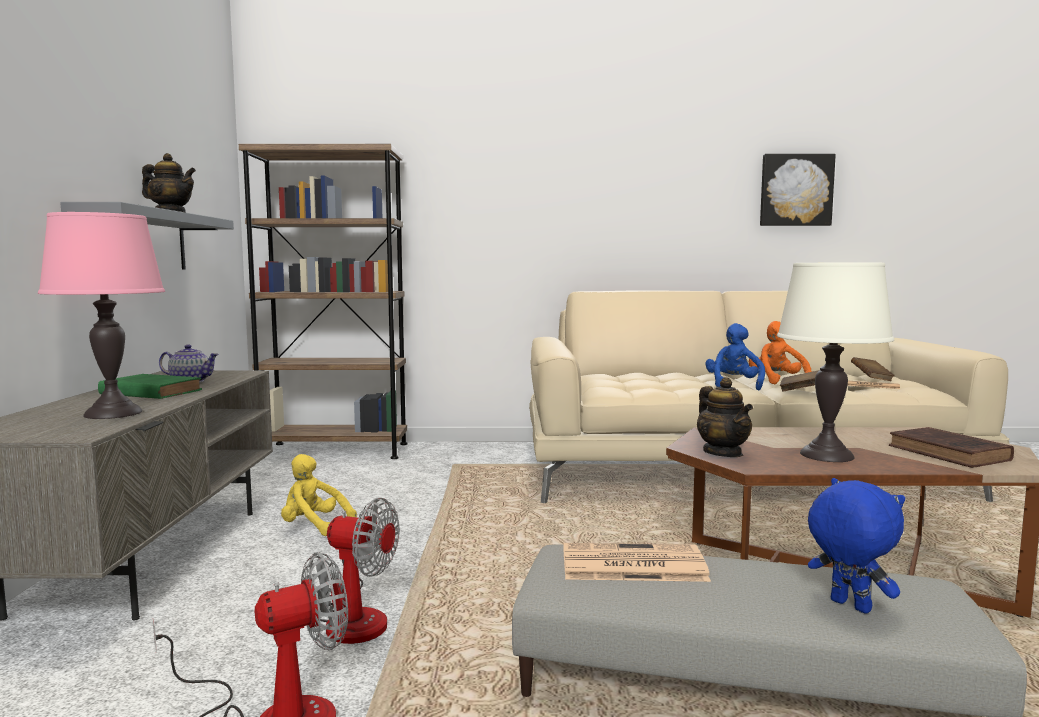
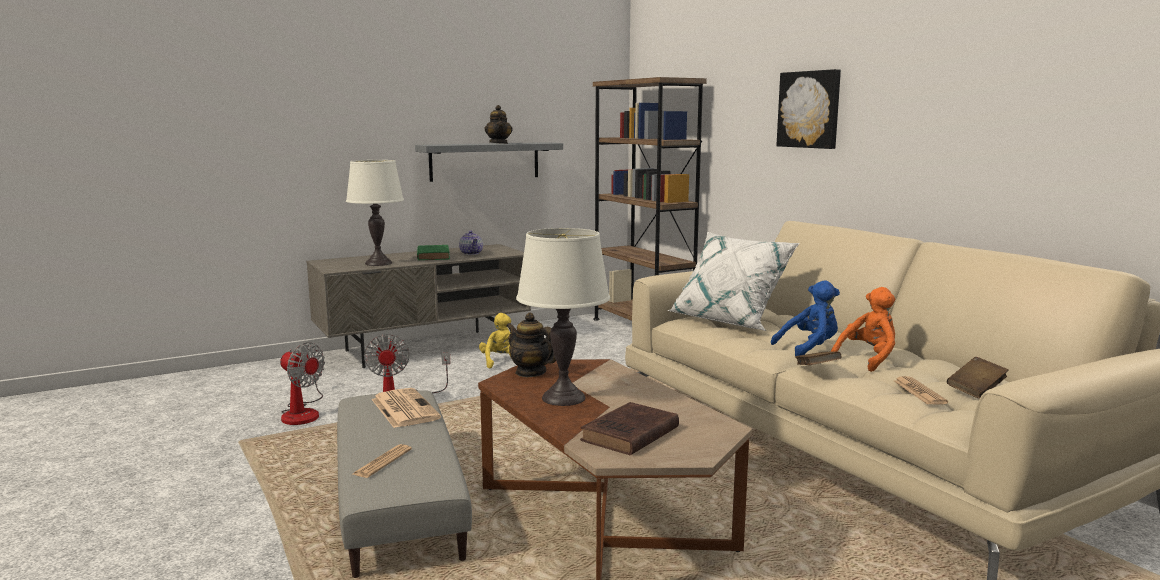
camera: 60 degrees right, 5 degrees up
(113, 413) = (378, 263): pink table lamp -> white table lamp
(625, 384) = (730, 321): none -> white pillow
(723, 453) = (530, 372): teapot -> teapot turned 90 degrees clockwise
(795, 190) = (1082, 107): picture -> picture (810, 109)
(848, 606) = (382, 462): blue plush toy -> newspaper

